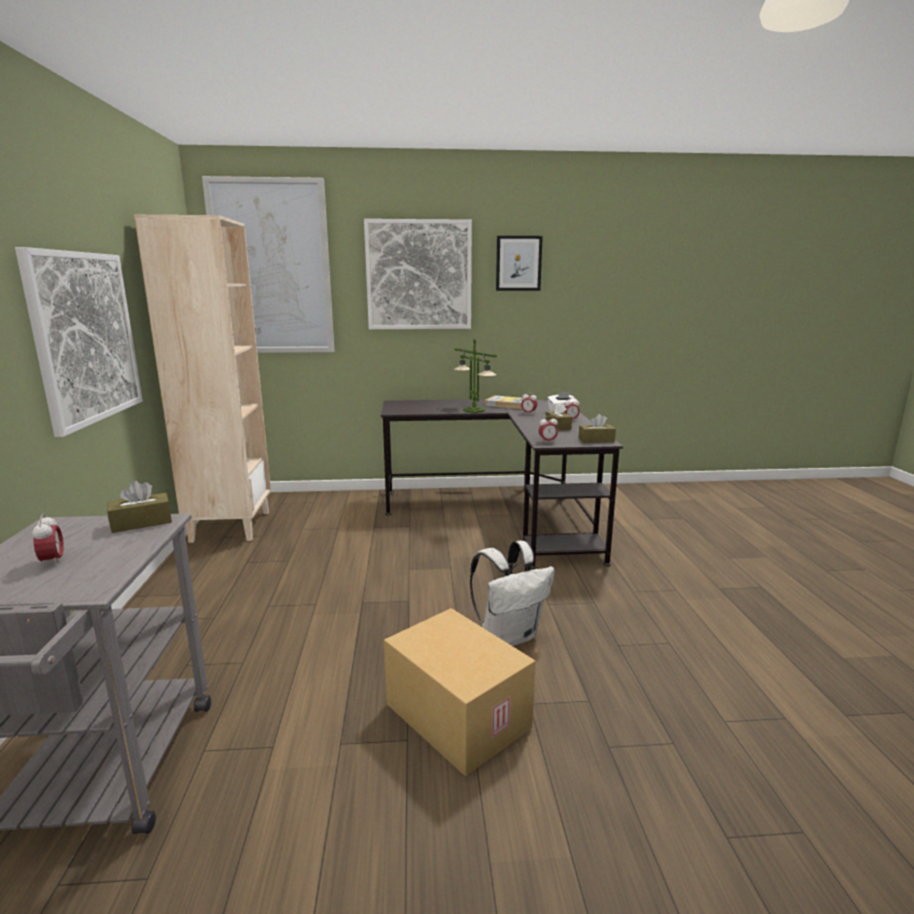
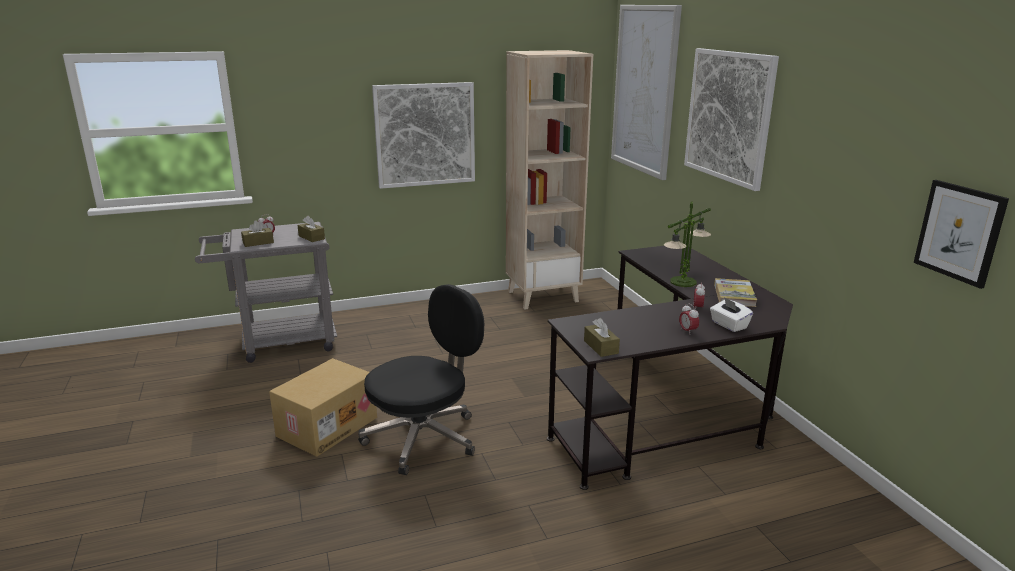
camera: 75 degrees right, 5 degrees up
(509, 635) = (424, 437): white backpack -> black office chair
(518, 263) = (815, 119): picture -> picture (959, 232)
(547, 441) = (575, 324): alarm clock -> none
(558, 426) = (647, 326): brown tissue box -> brown tissue box (258, 243)

